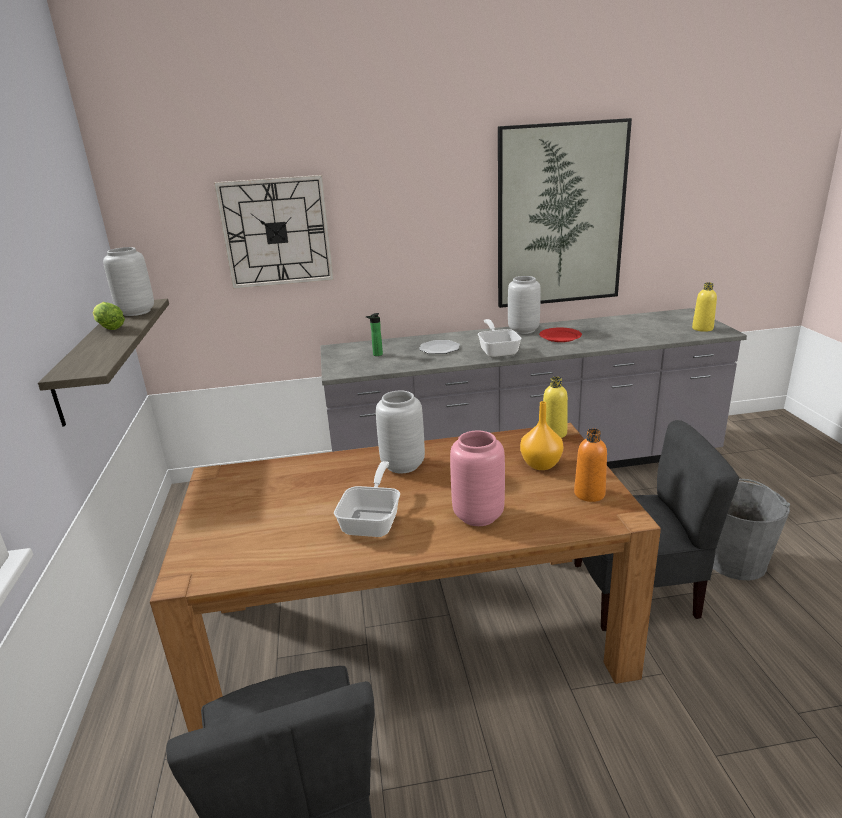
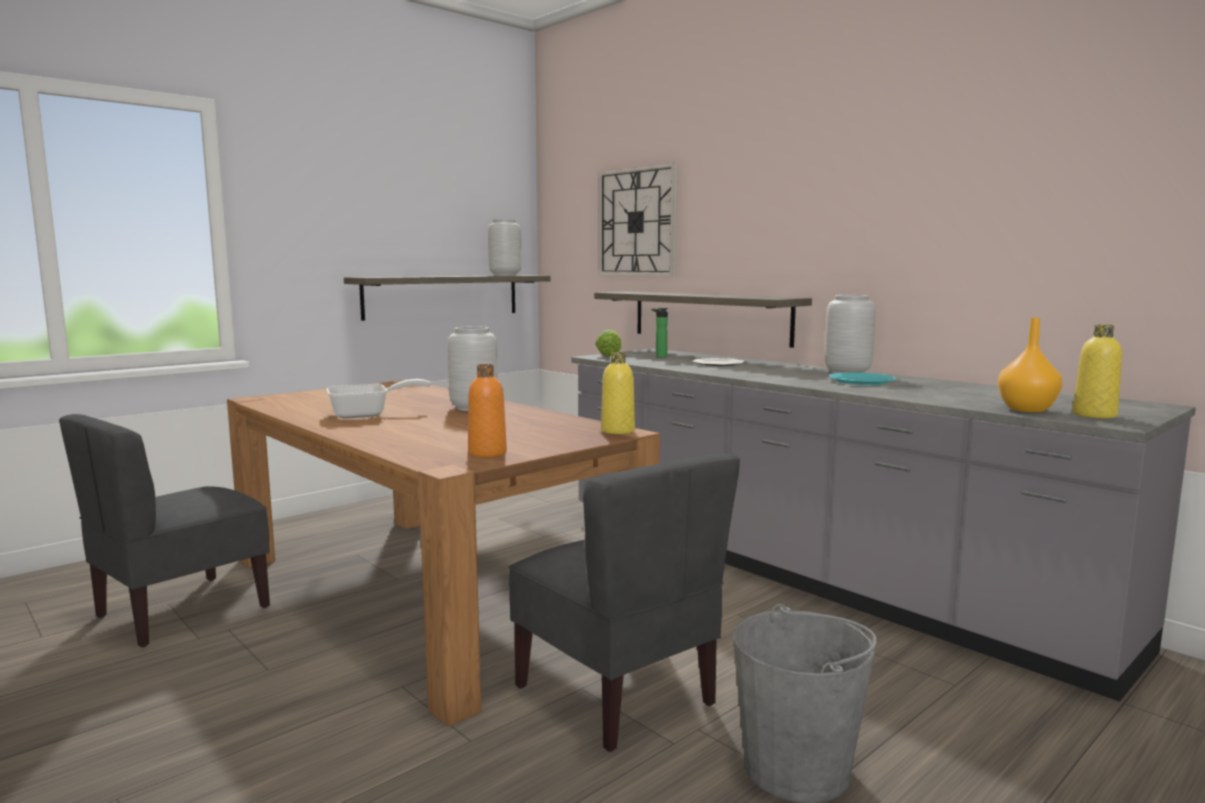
camera: 55 degrees right, 15 degrees down
(109, 328) = (462, 275): lettuce -> lettuce (609, 355)
(376, 308) = (709, 317): none -> shelf
(479, 515) = (402, 432): pink vase -> none
(498, 351) = (755, 373): frying pan -> none
(540, 464) = (532, 435): orange vase -> orange vase (1025, 409)
(560, 216) = (937, 215): picture -> none
(560, 336) = (862, 381): red plate -> turquoise plate

